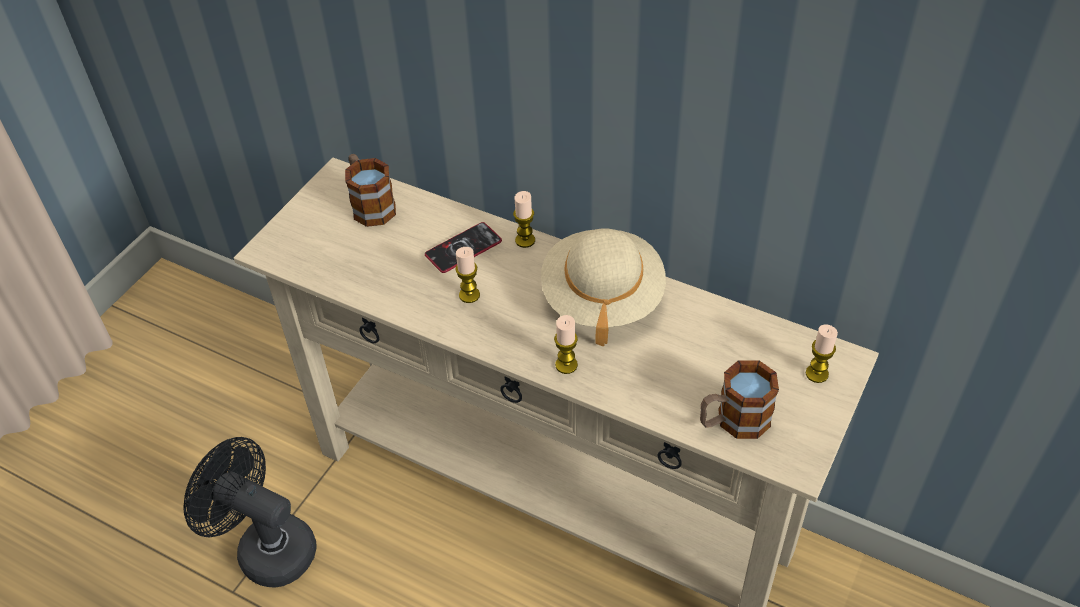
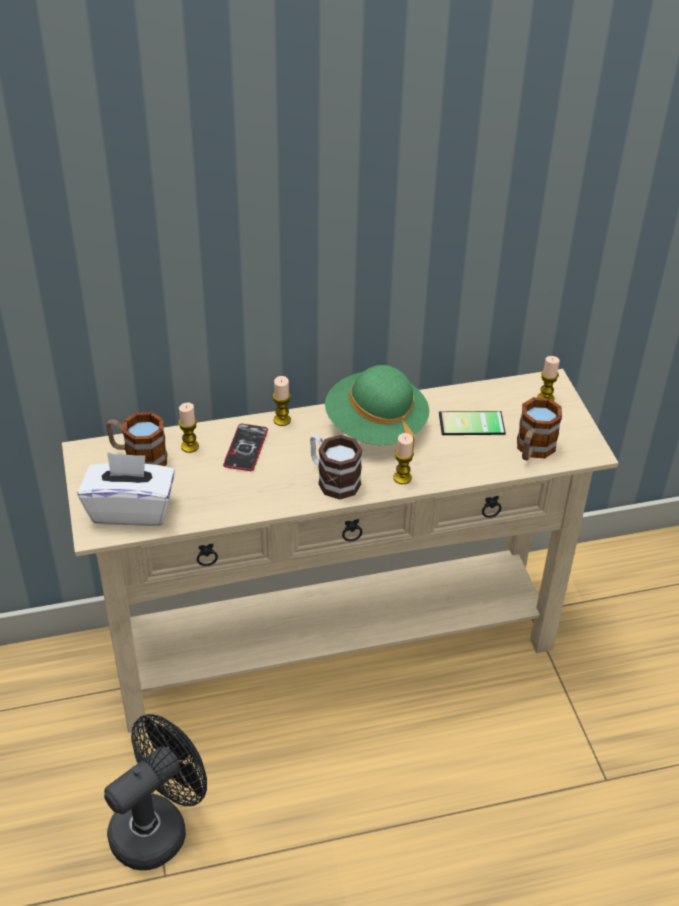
camera: 45 degrees left, 5 degrees down
(266, 548) = (158, 826): black fan -> black fan turned 150 degrees clockwise
(312, 247) = (131, 509): none -> white tissue box
(469, 295) = (287, 474): candle -> candle (190, 446)
(502, 325) = (332, 479): none -> mug
(602, 298) = (375, 427): beige hat -> green hat
(699, 355) = (472, 426): none -> phone

